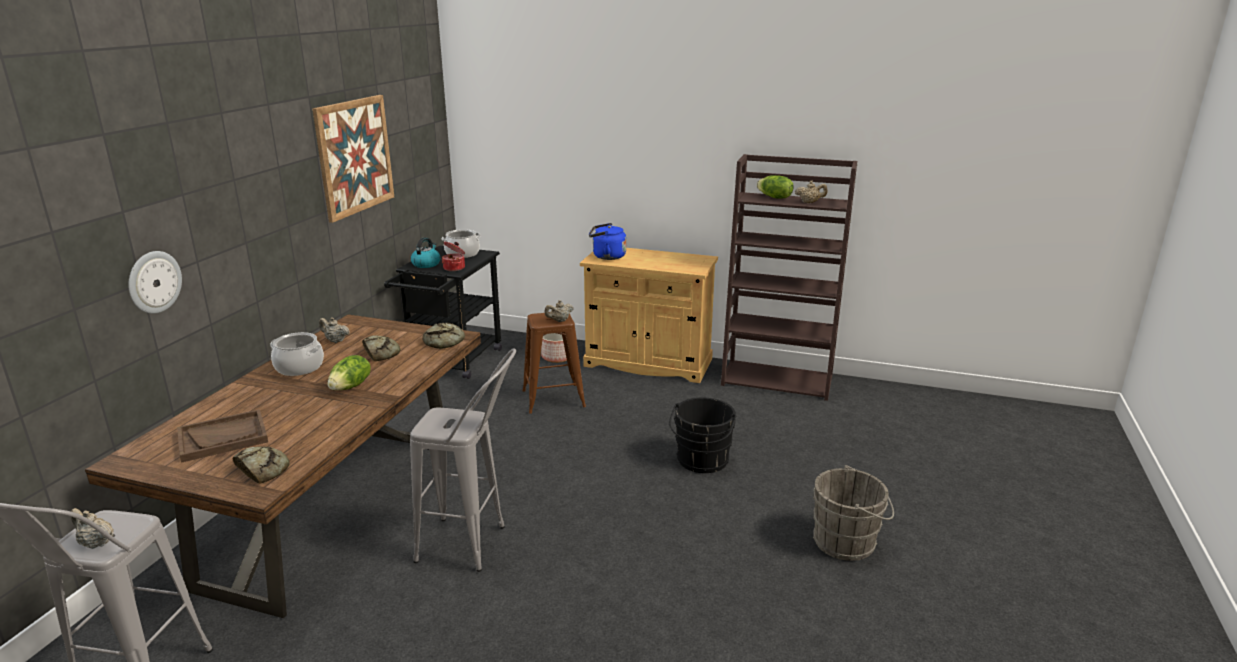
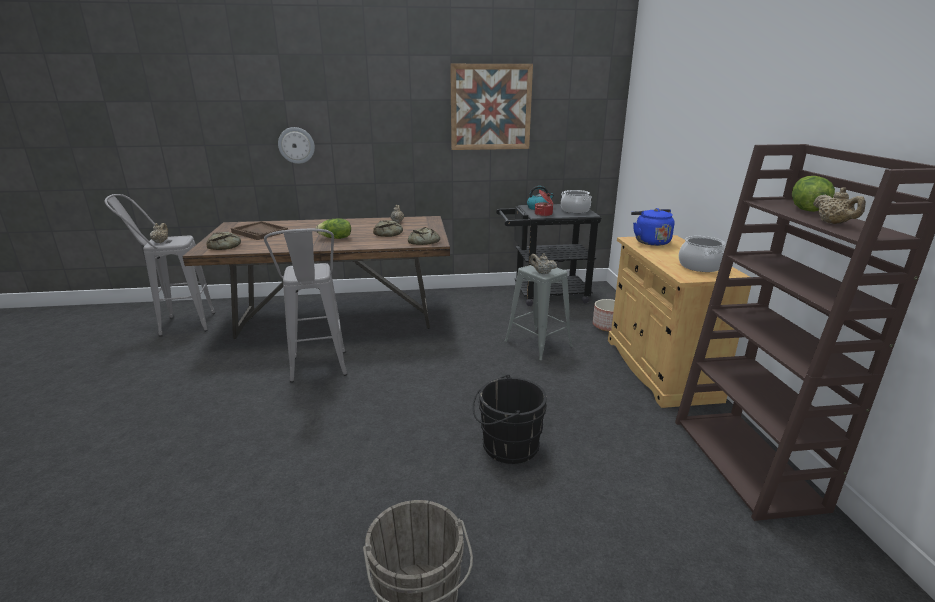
camera: 65 degrees right, 0 degrees up
(300, 367) = (354, 224): cooking pot -> cooking pot (700, 266)
(553, 398) = (538, 343): brown stool -> grey stool

